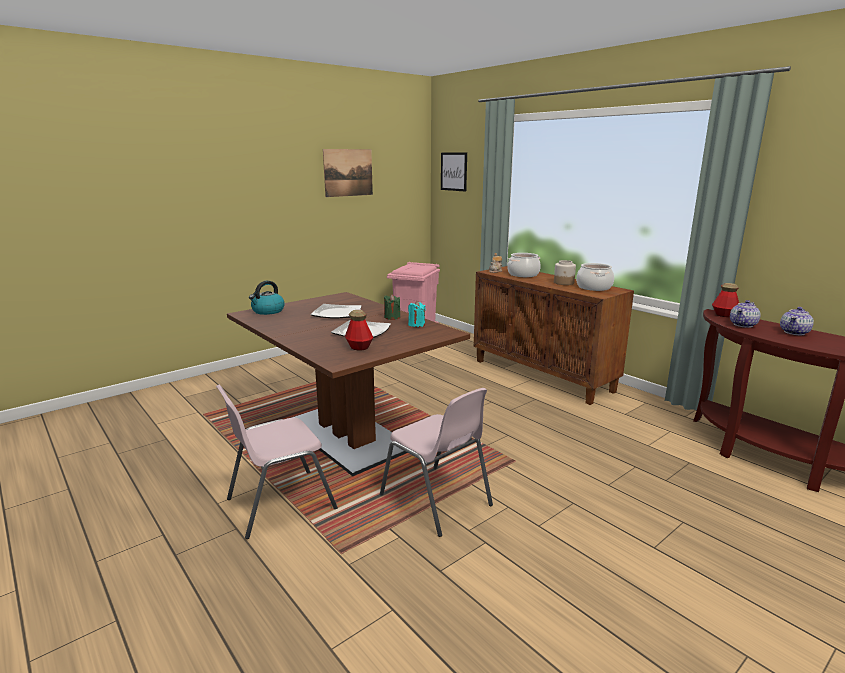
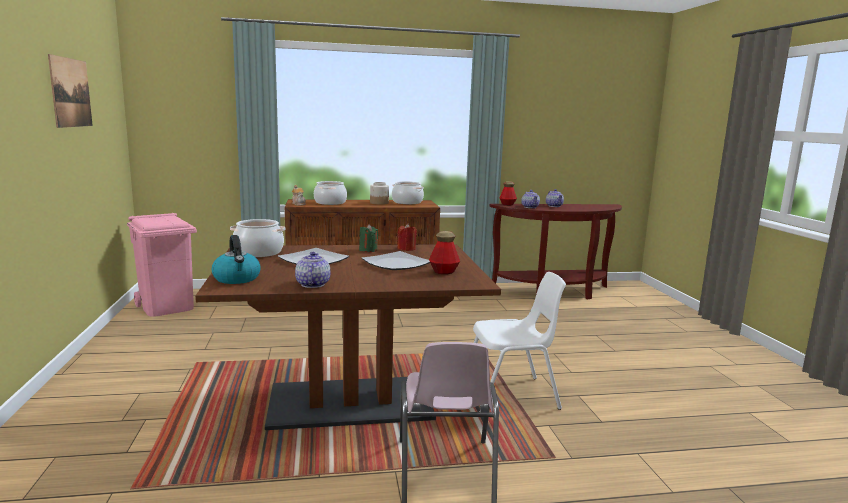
camera: 60 degrees left, 5 degrees down
(275, 326) = (312, 284): none -> teapot
(337, 300) = (259, 252): none -> cooking pot
(416, 325) = (406, 249): turquoise candle -> red candle
(437, 501) = (511, 395): pink chair -> white chair
(454, 171) = (172, 98): picture -> none

